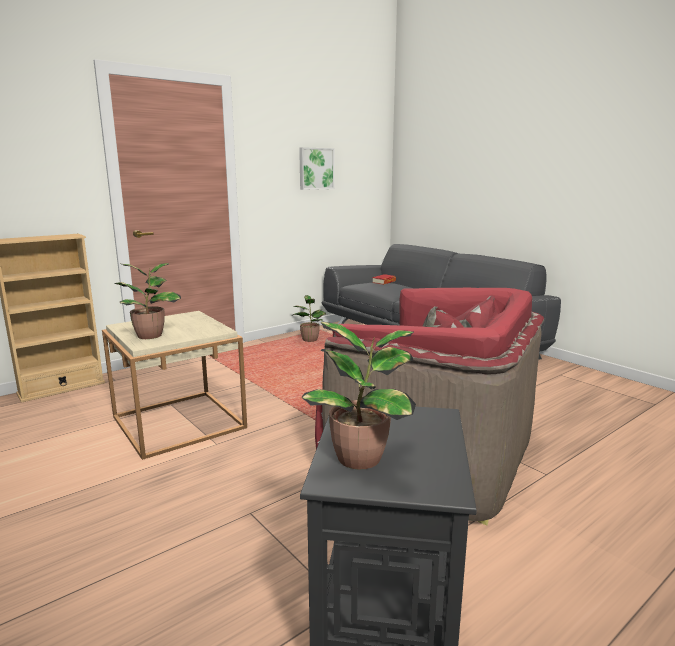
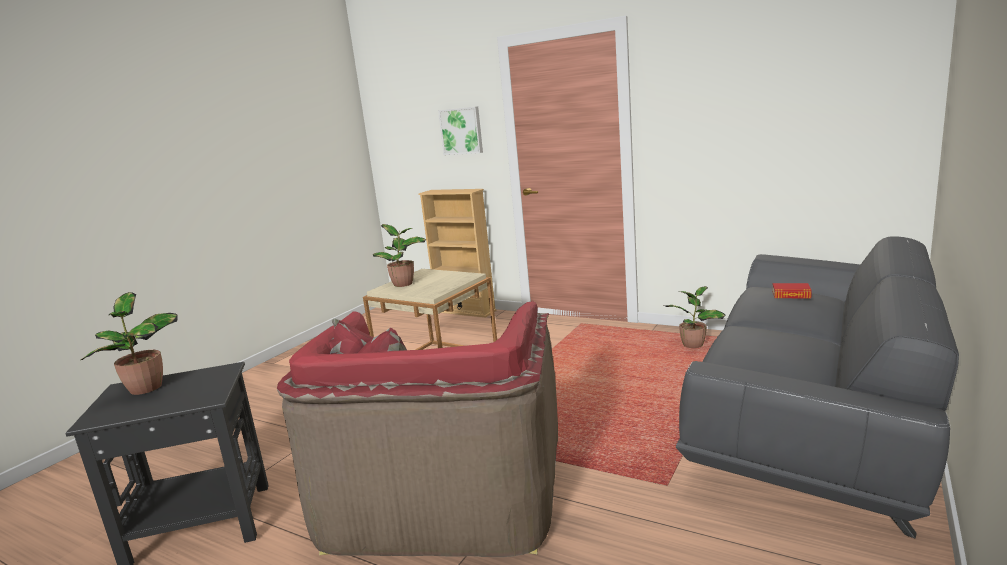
camera: 70 degrees right, 0 degrees up
(316, 168) = (755, 113): picture -> picture (461, 131)

